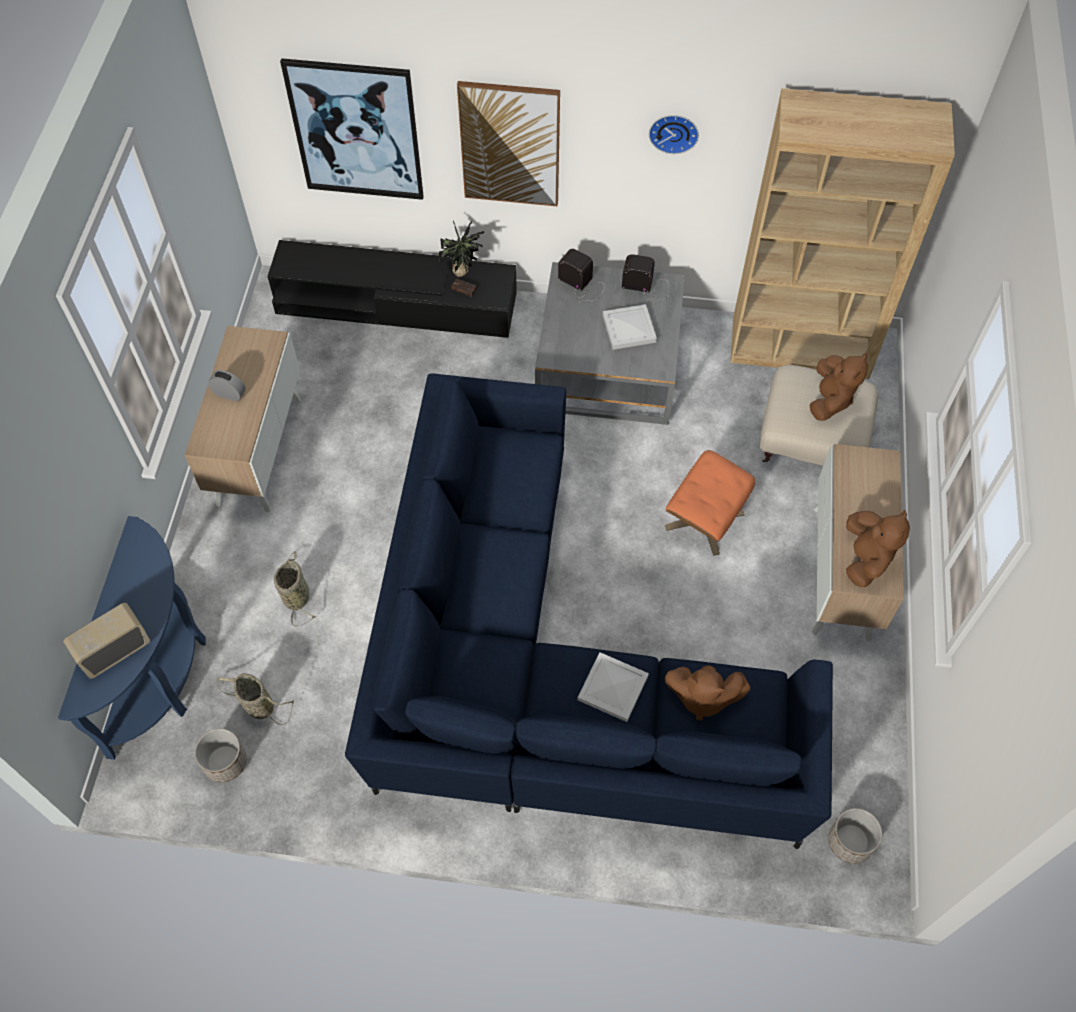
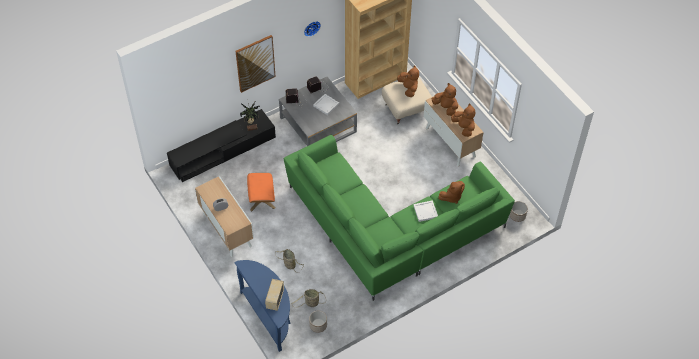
camera: 40 degrees left, 5 degrees down
(356, 131) = (198, 89): picture -> none
(545, 671) = (390, 231): blue sofa -> green sofa
(704, 520) = (395, 154): orange ottoman -> orange ottoman (261, 199)
(864, 488) = (445, 107): none -> brown plush toy

